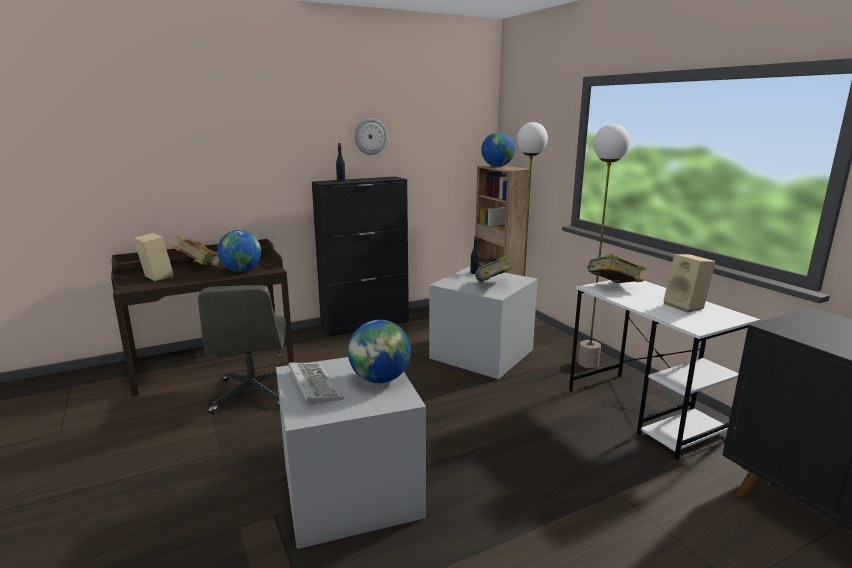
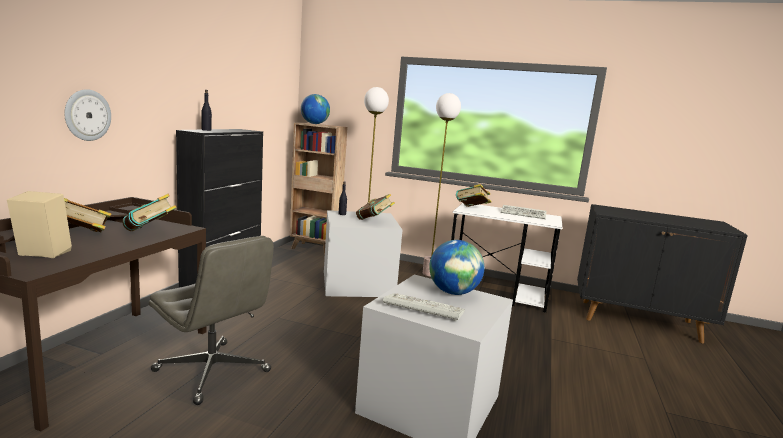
camera: 45 degrees left, 5 degrees down
(241, 271) = (150, 233): globe -> book
(370, 136) = (220, 86): wall clock -> wall clock (87, 115)
(686, 306) = (524, 214): beige speaker -> keyboard

